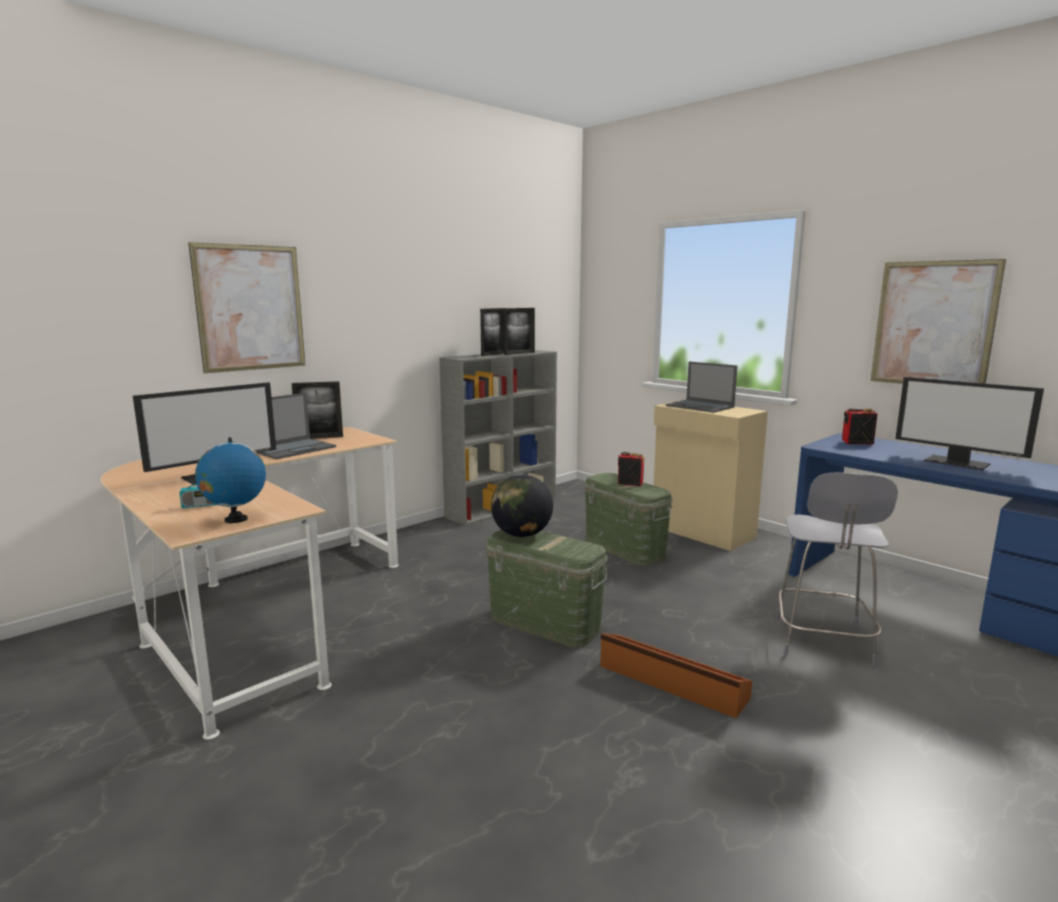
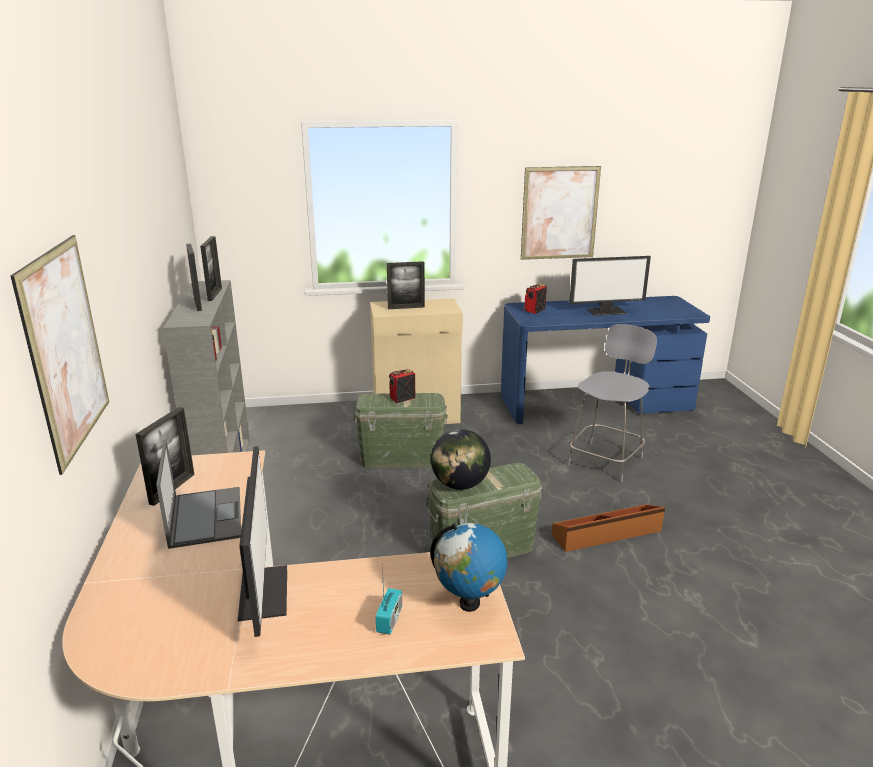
camera: 55 degrees left, 10 degrees up
(700, 406) = (406, 307): laptop -> picture frame
(822, 641) = (606, 460): grey chair -> grey chair turned 105 degrees counterclockwise

